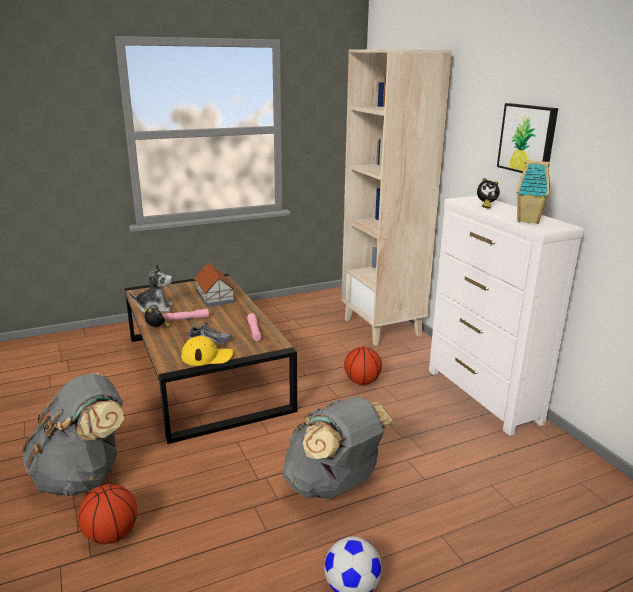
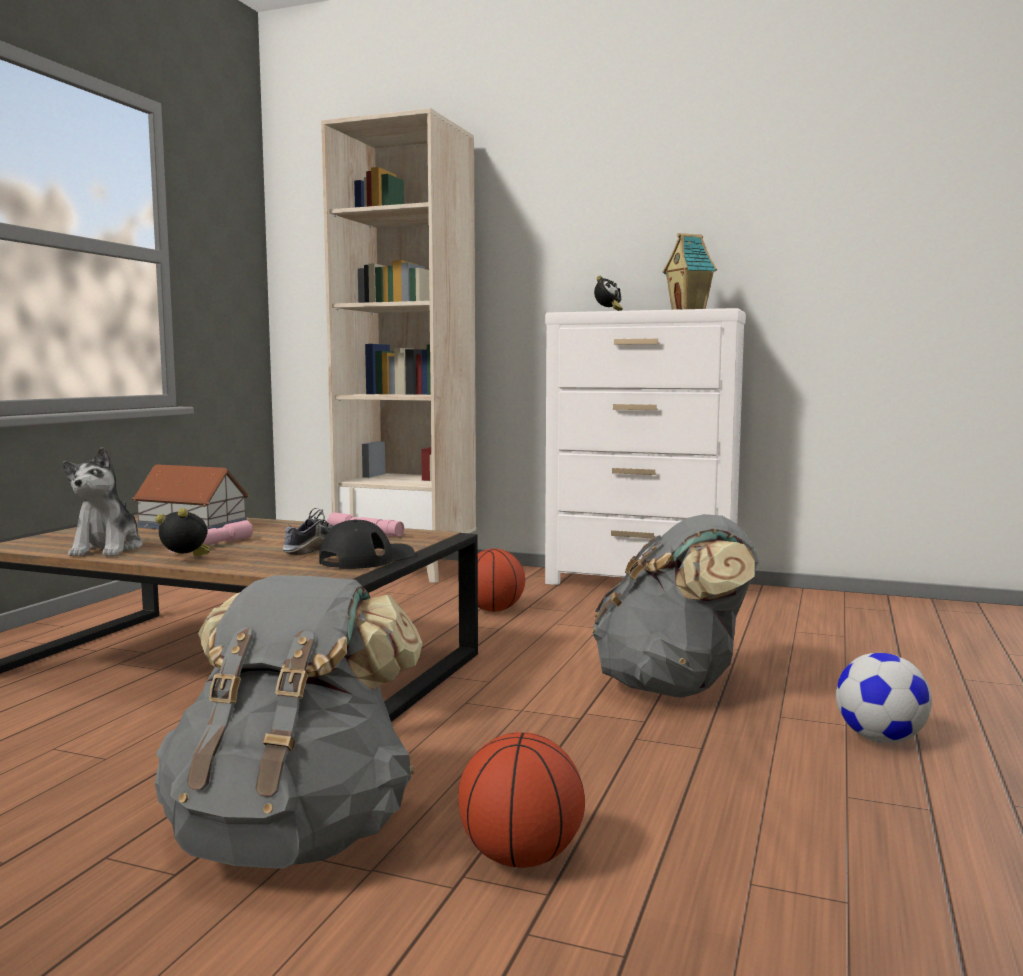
camera: 45 degrees left, 15 degrees down
(155, 308) = (107, 549): plush toy -> plush toy turned 135 degrees clockwise
(207, 356) = (367, 559): yellow cap -> black cap
(528, 139) = (629, 230): picture -> none

